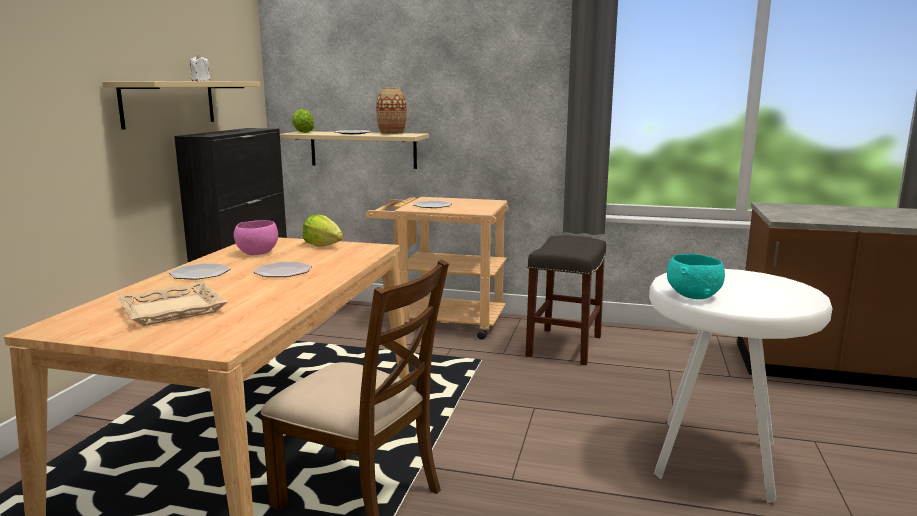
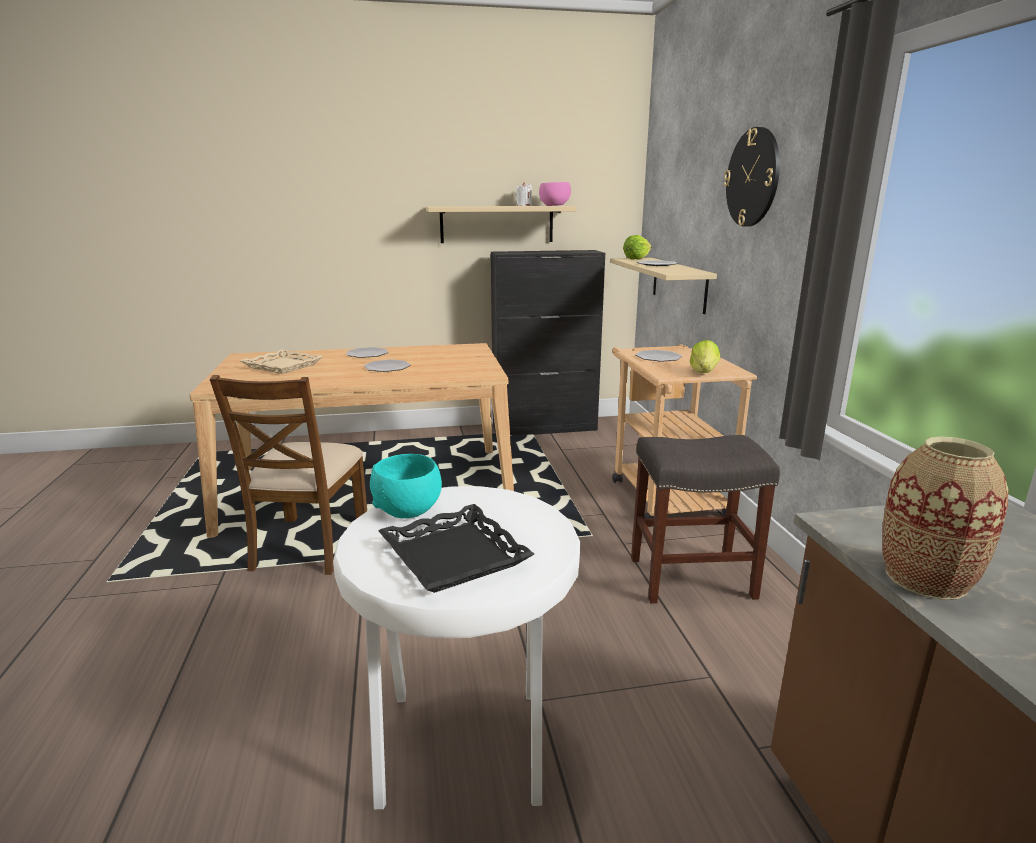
camera: 65 degrees right, 5 degrees up
(257, 253) = (432, 353): pink bowl -> pink bowl (554, 206)
(323, 245) = (476, 361): lettuce -> lettuce (704, 372)
(392, 133) = (681, 269): vase -> vase (925, 578)
(466, 57) = (753, 178): none -> wall clock
(764, 292) = (455, 556): none -> black tray

